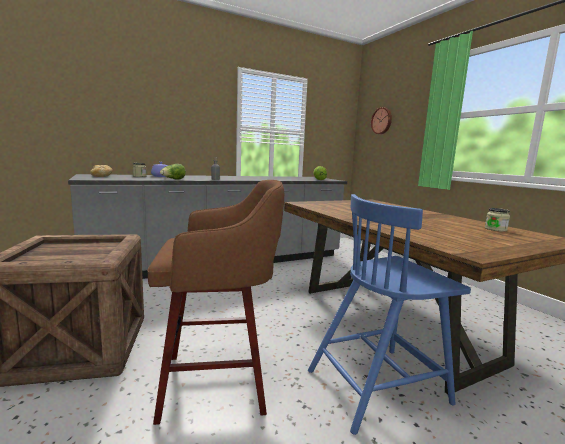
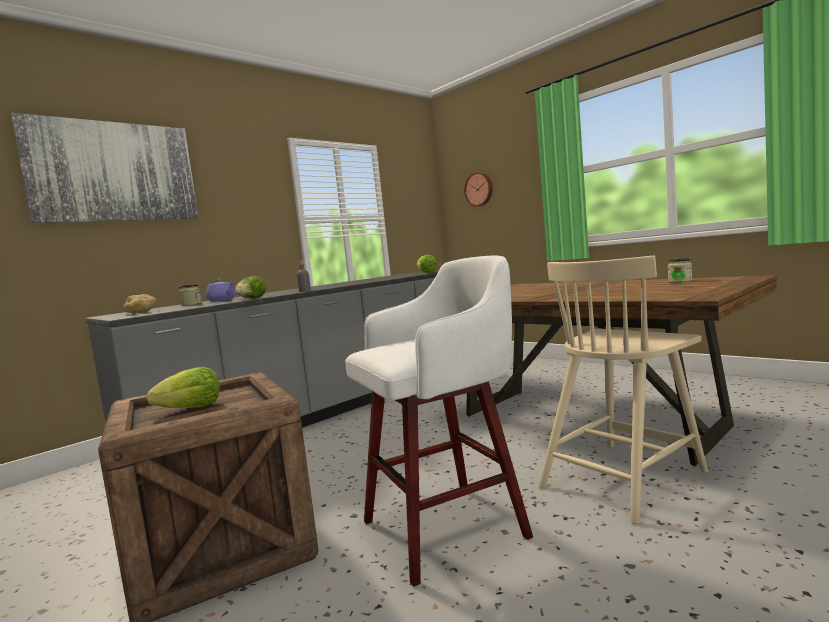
camera: 15 degrees left, 5 degrees down
(64, 253) = (191, 409): none -> lettuce
(109, 80) = (113, 172): none -> picture
(218, 382) = (449, 527): brown stool -> white stool
(379, 385) = (623, 478): blue chair -> beige chair

